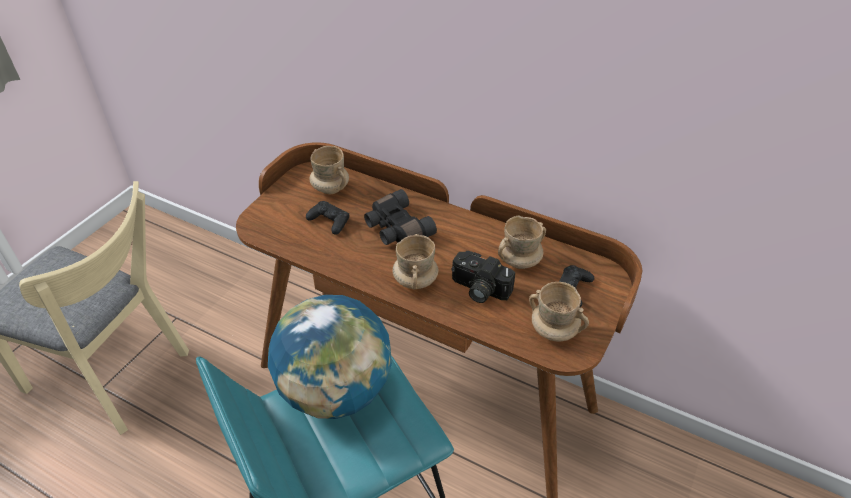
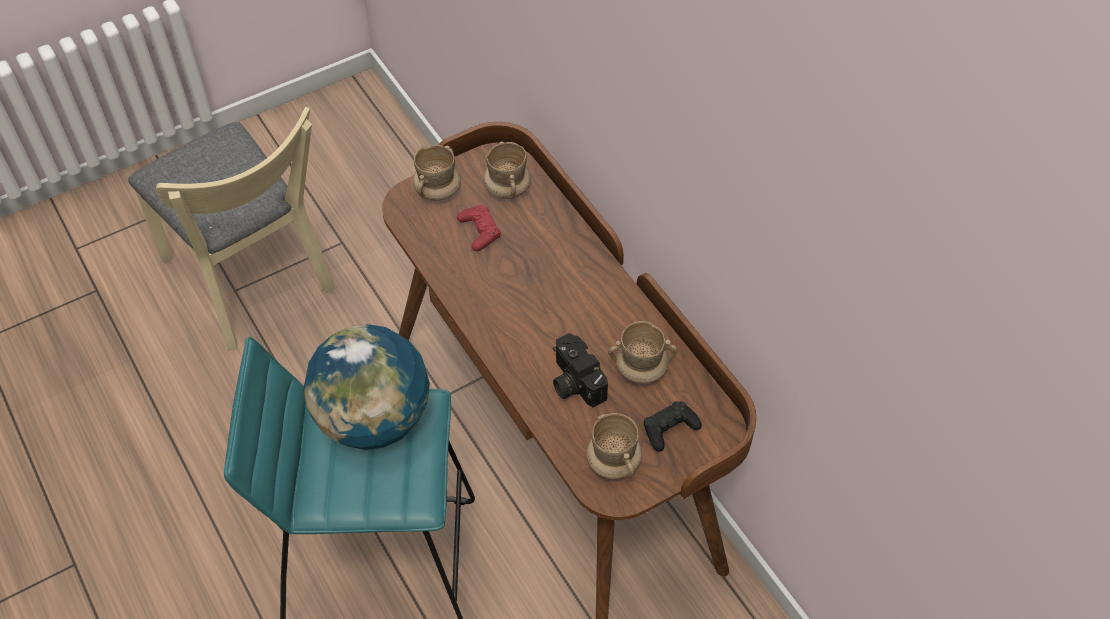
camera: 30 degrees right, 10 degrees up
(329, 221) = (479, 231): black game controller -> red game controller
(396, 229) = (541, 271): black binoculars -> none
(415, 280) = (517, 341): beige mug -> beige mug (437, 191)

